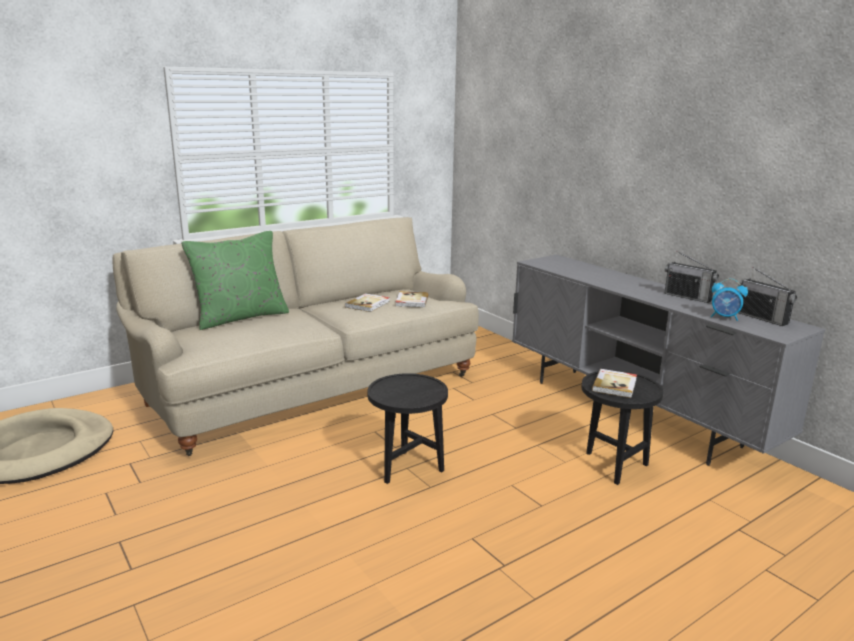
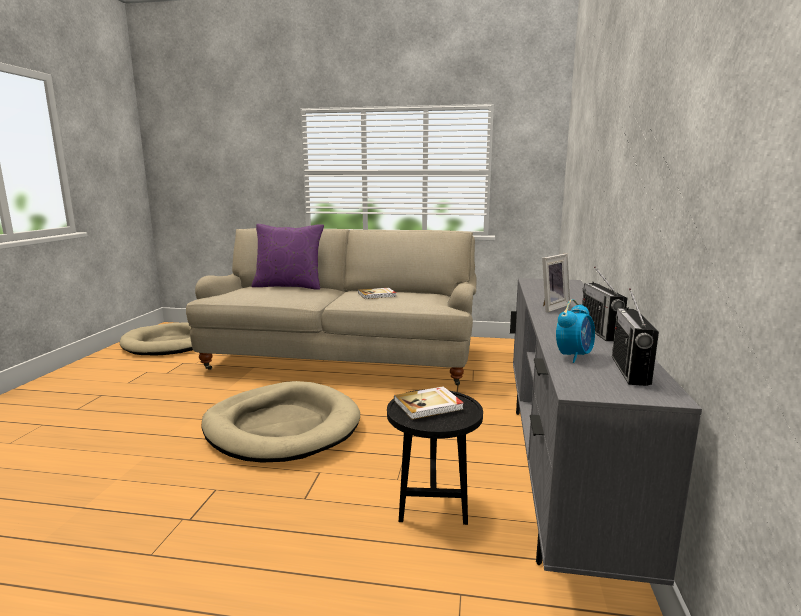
camera: 45 degrees right, 5 degrees down
(240, 317) = (289, 286): green pillow -> purple pillow
(407, 470) = (282, 427): black side table -> beige dog bed
(411, 301) = (412, 299): book -> none
(615, 284) = (550, 307): none -> picture frame
(725, 317) = (574, 356): alarm clock -> alarm clock turned 120 degrees counterclockwise

